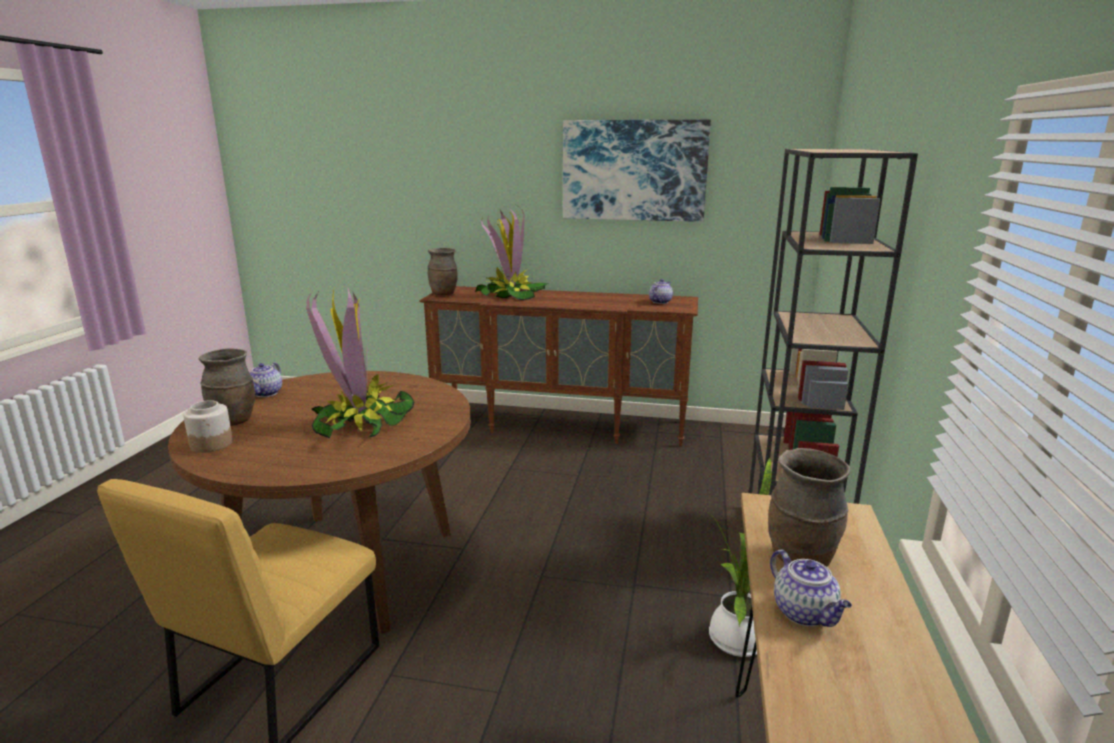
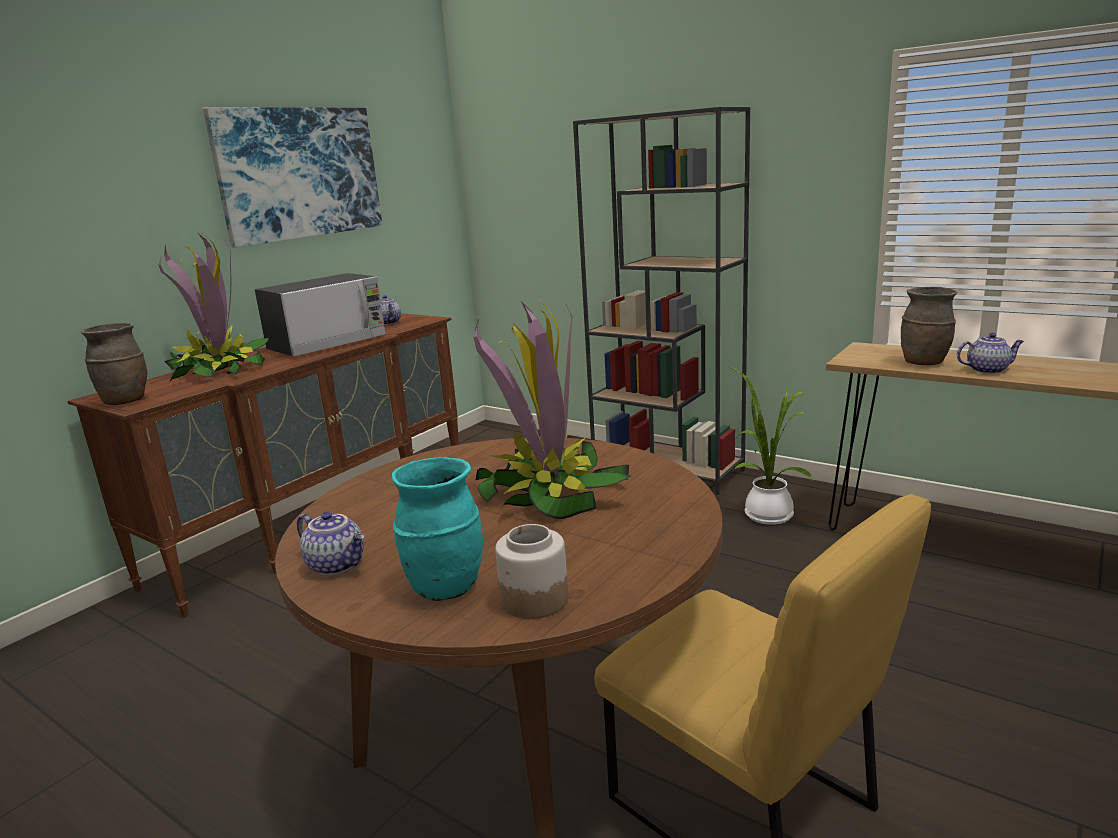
camera: 65 degrees left, 0 degrees up
(234, 421) = (445, 587): brown vase -> turquoise vase
(588, 301) = (328, 343): none -> microwave

